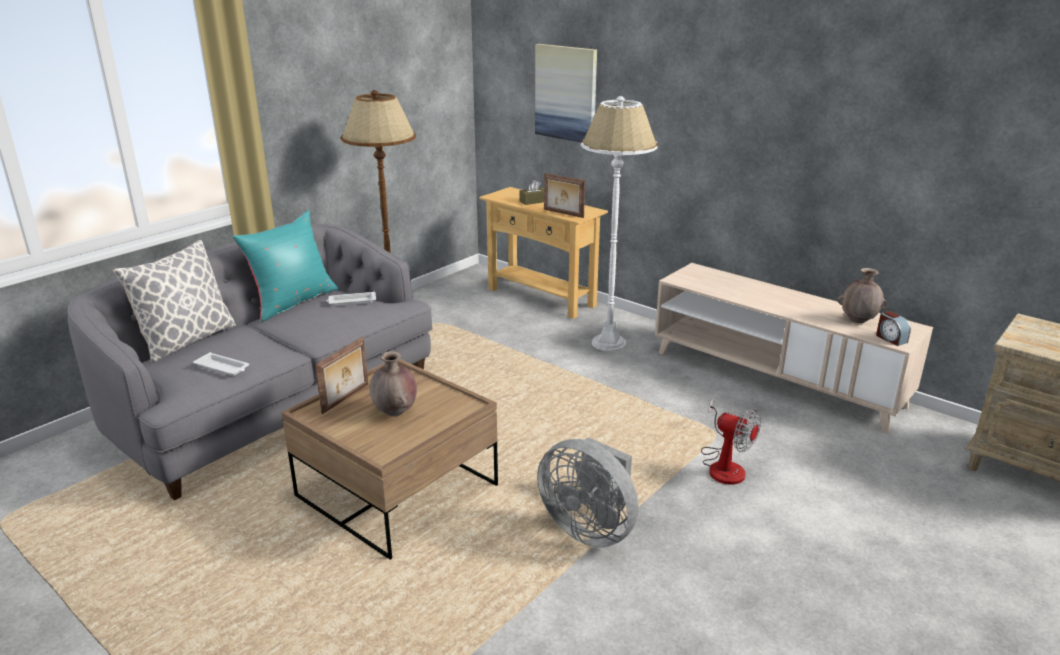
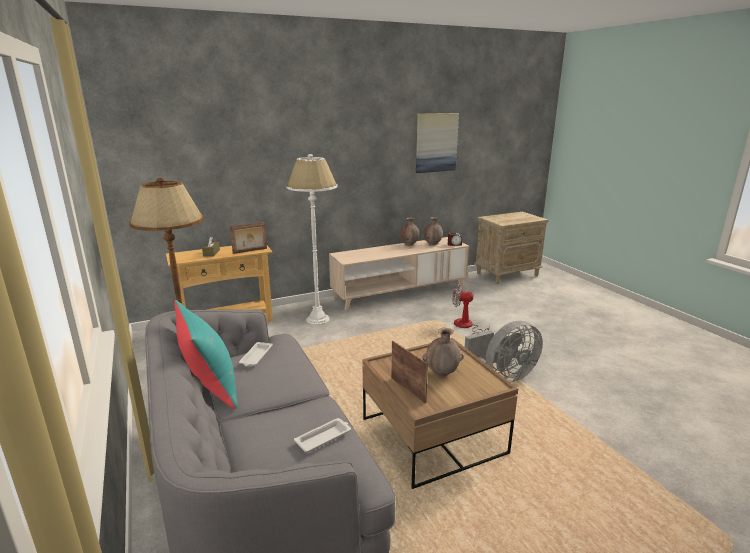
camera: 65 degrees left, 5 degrees down
(187, 340) = (229, 460): pillow -> none
(566, 93) = (211, 167): picture -> picture (436, 142)
(724, 465) = (466, 327): fan -> fan turned 135 degrees counterclockwise
(821, 303) = (409, 244): none -> brown vase

